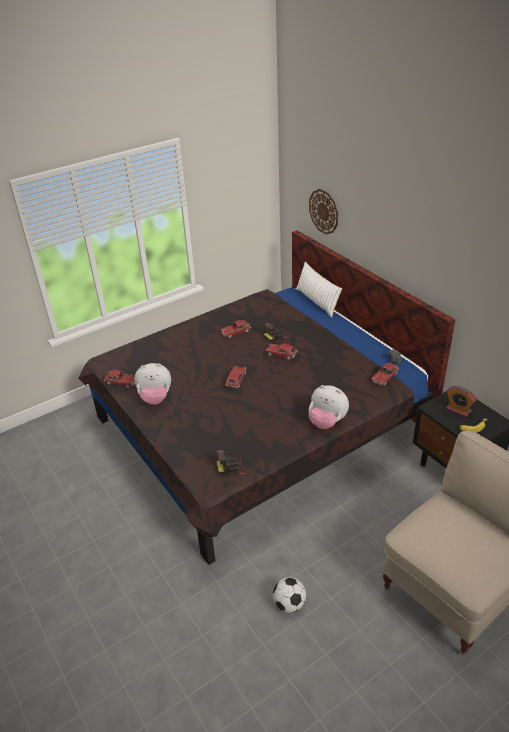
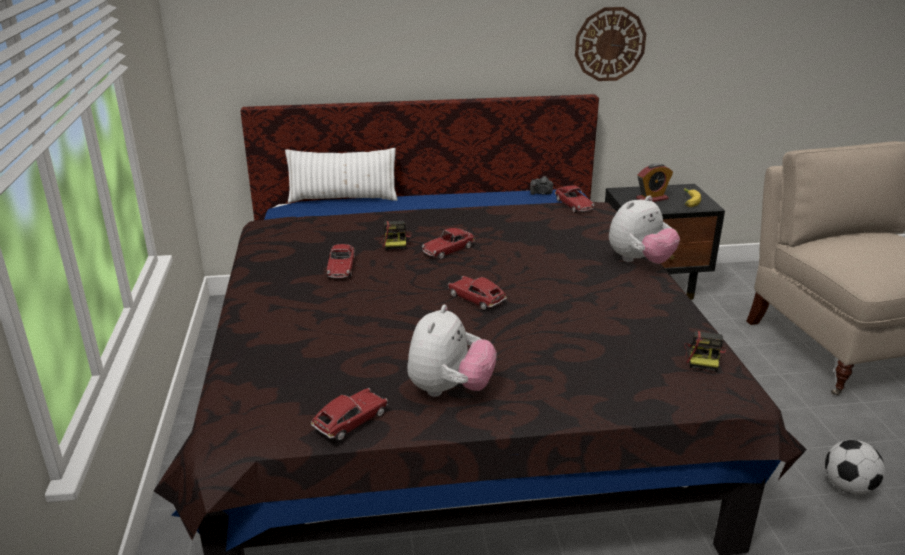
camera: 65 degrees left, 10 degrees down
(324, 211) = (303, 46): wall clock -> wall clock (610, 44)

